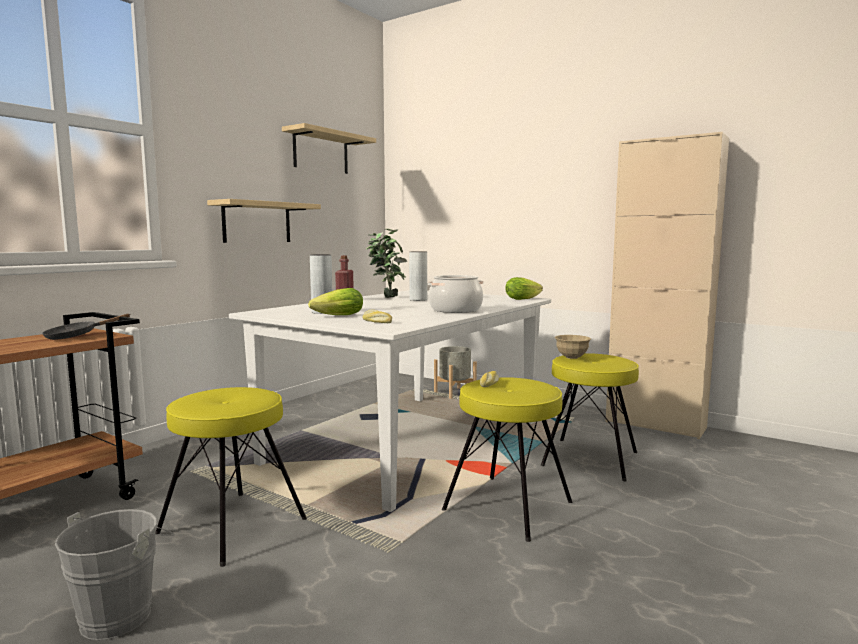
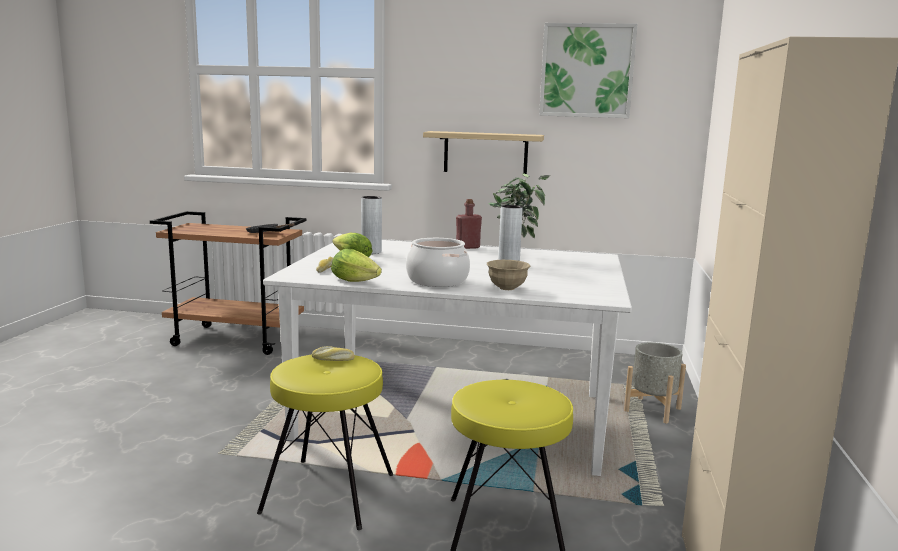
camera: 65 degrees right, 5 degrees up
(122, 613) = (131, 396): grey bucket -> none
(231, 526) = (241, 392): yellow stool -> none
(321, 152) = (587, 71): shelf -> picture
(524, 299) = (596, 296): lettuce -> lettuce (357, 281)
(572, 357) = (508, 385): beige bowl -> beige bowl (507, 288)

